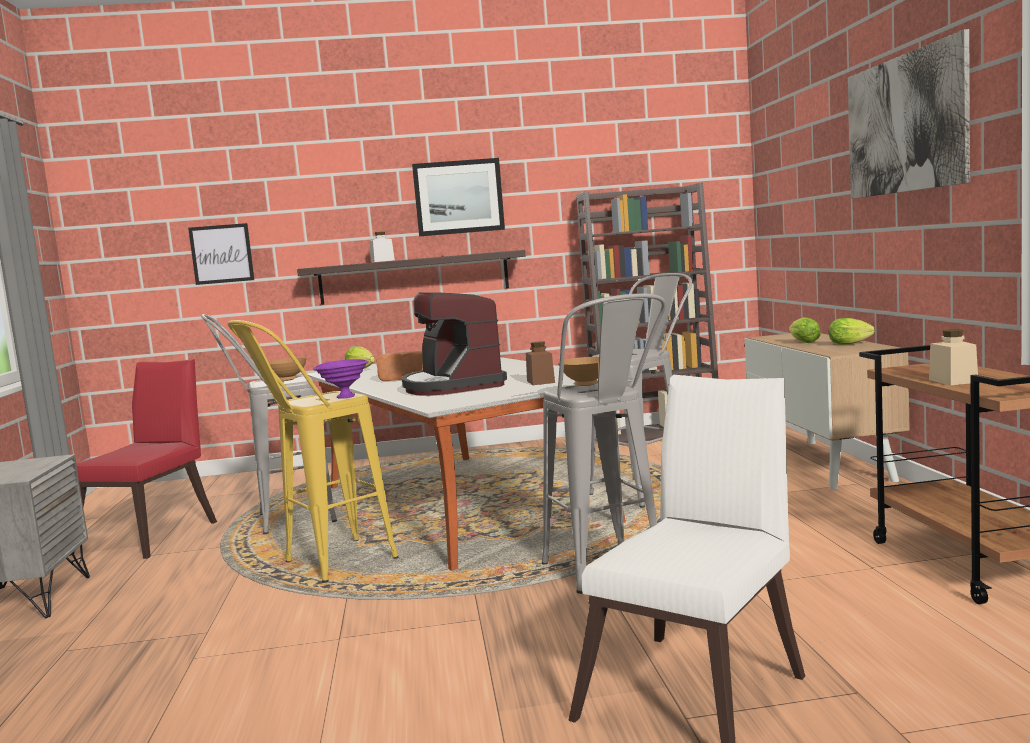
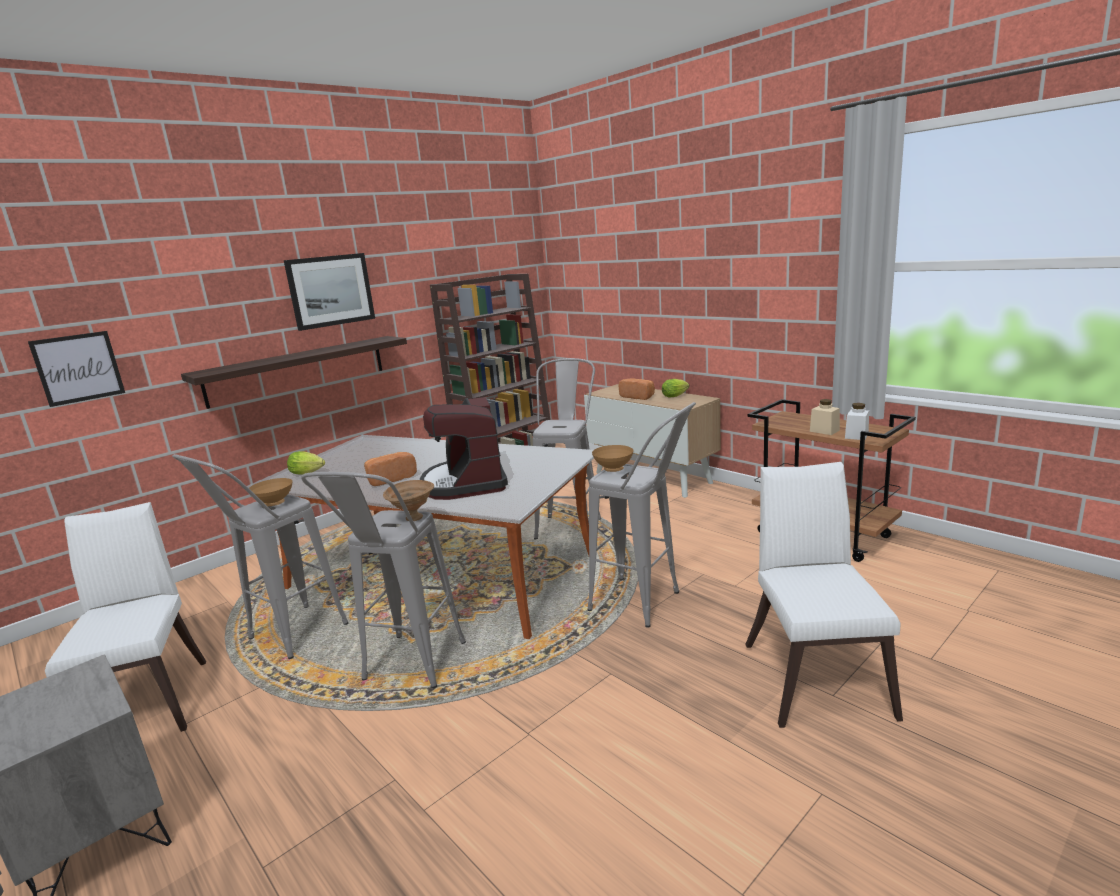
camera: 35 degrees left, 10 degrees up
(153, 535) = (145, 700): red chair -> white chair
(325, 566) = (408, 671): yellow stool -> grey stool
(344, 397) = (413, 518): purple bowl -> brown bowl
(382, 261) = (276, 359): white jar -> white jar (856, 435)
(452, 386) = (465, 483): coffee machine -> coffee machine turned 45 degrees clockwise
(540, 382) = (537, 466): brown jar -> none
(802, 342) = (638, 397): lettuce -> bread
(904, 124) = (717, 248): picture -> none

